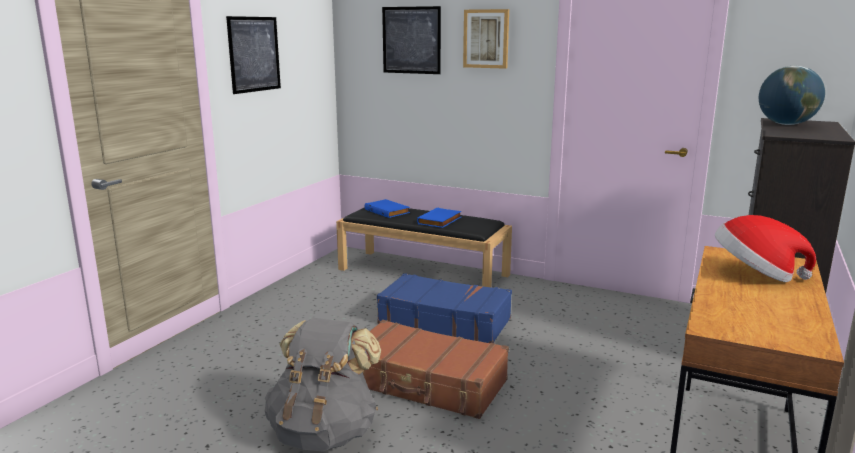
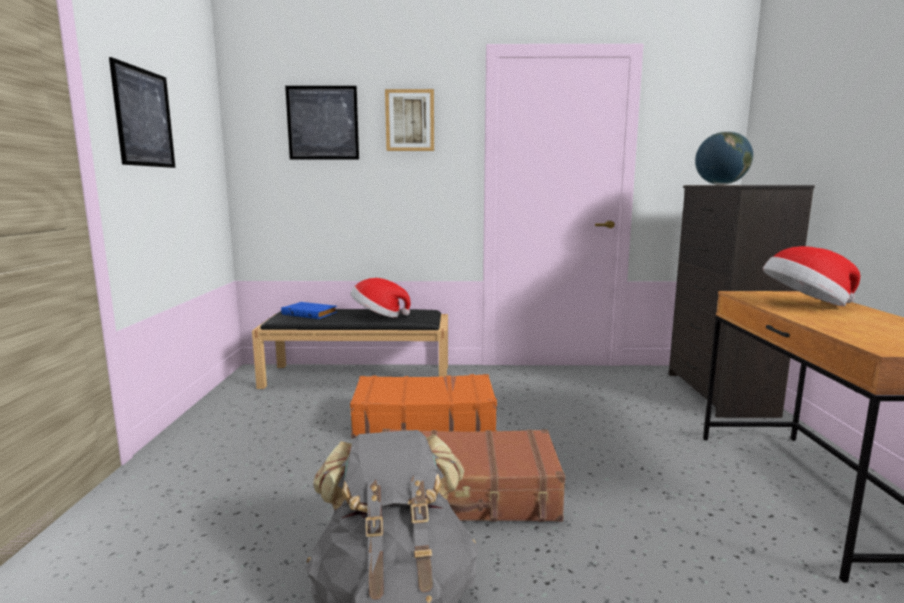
camera: 25 degrees left, 5 degrees down
(440, 221) = (378, 315): blue book -> hat
(444, 321) = (424, 421): blue suitcase -> orange suitcase

